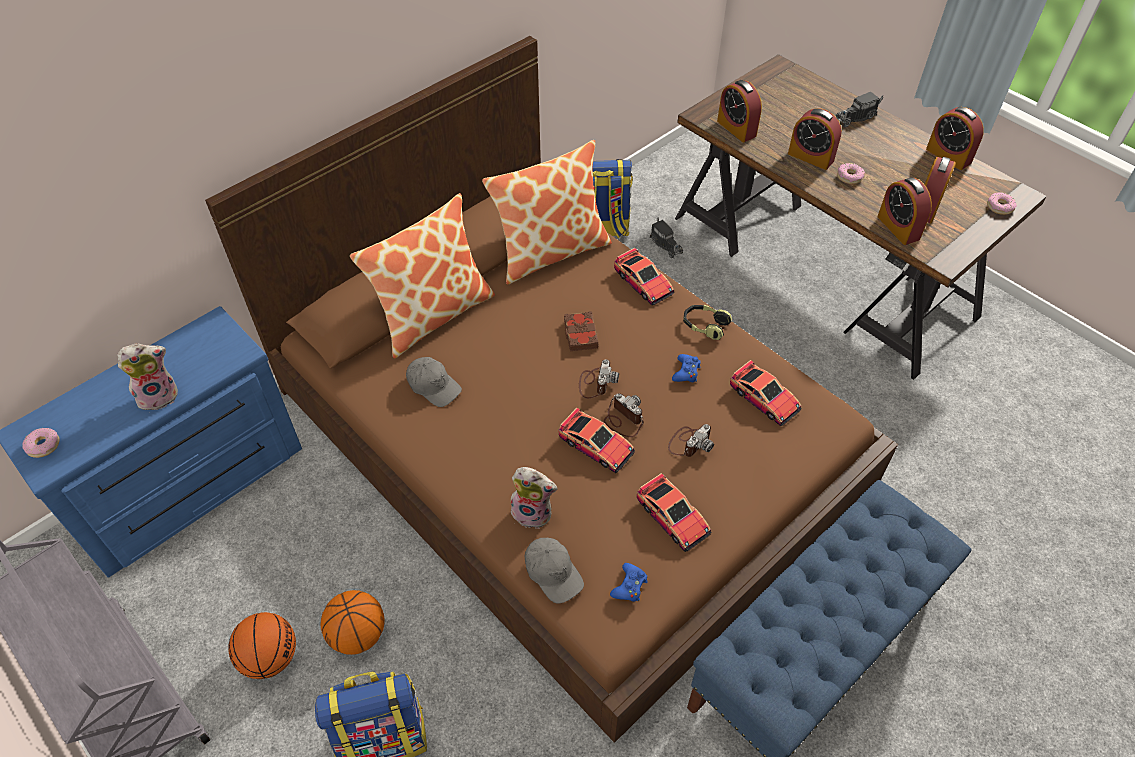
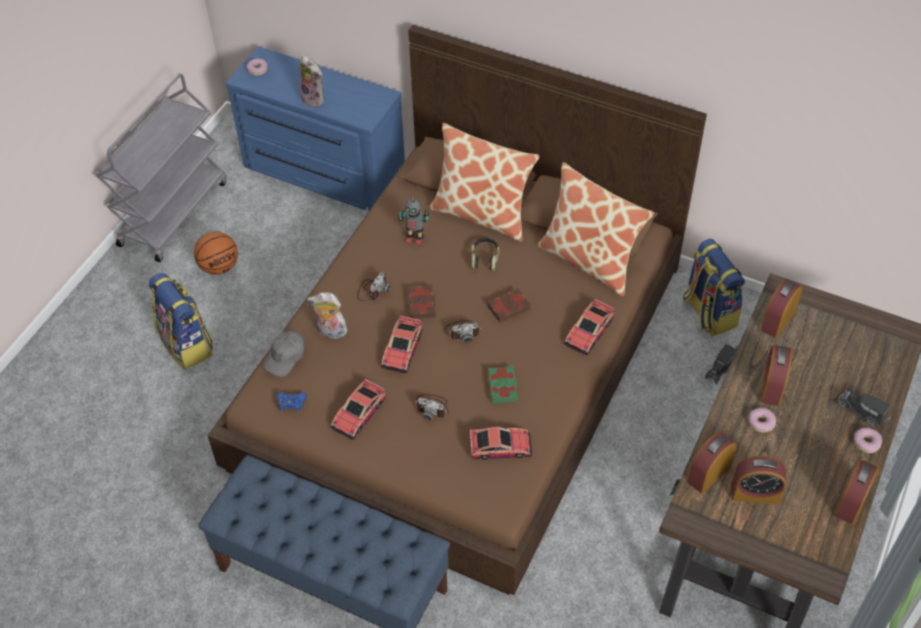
camera: 70 degrees right, 0 degrees up
(358, 634) = (250, 303): basketball -> none
(433, 386) = (415, 239): grey cap -> toy robot
(533, 512) = (330, 332): plush toy -> plush toy turned 105 degrees clockwise
(537, 407) = (422, 304): none -> brown book
(623, 419) = (435, 359): camera -> camera (372, 290)
(686, 372) = (503, 387): blue game controller -> green book
(704, 326) = (561, 387): headphones -> headphones (484, 258)
(764, 398) = (500, 447): toy car -> toy car turned 120 degrees counterclockwise
(1000, 207) = (793, 557): donut -> donut (867, 442)

